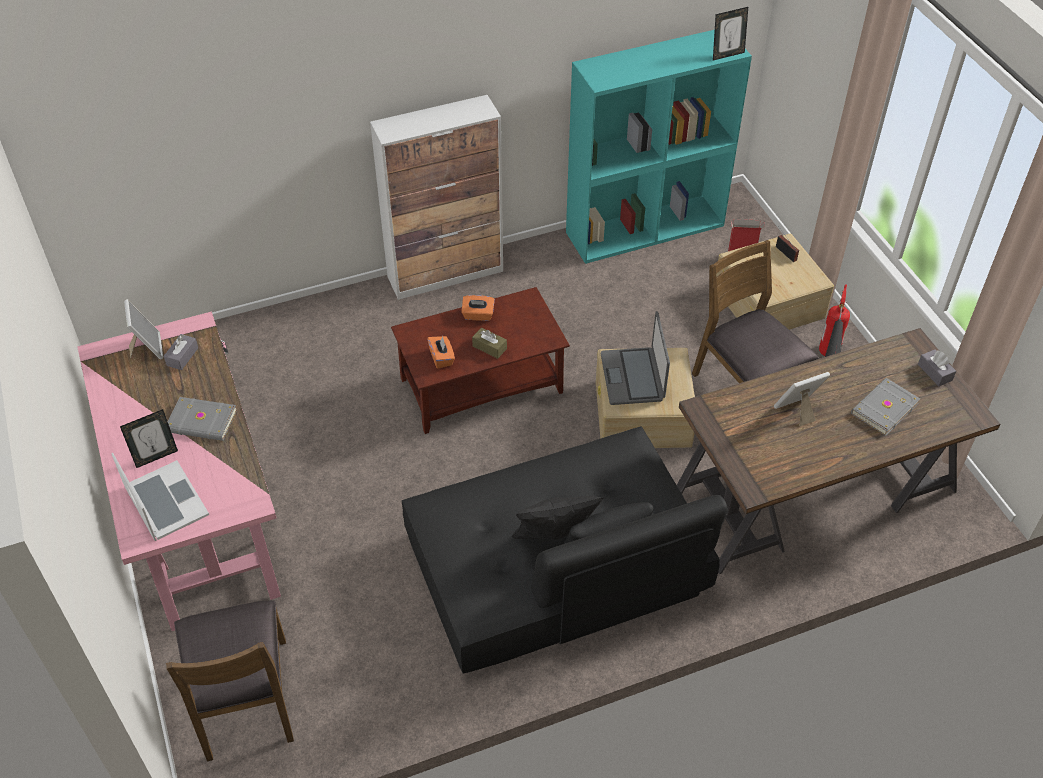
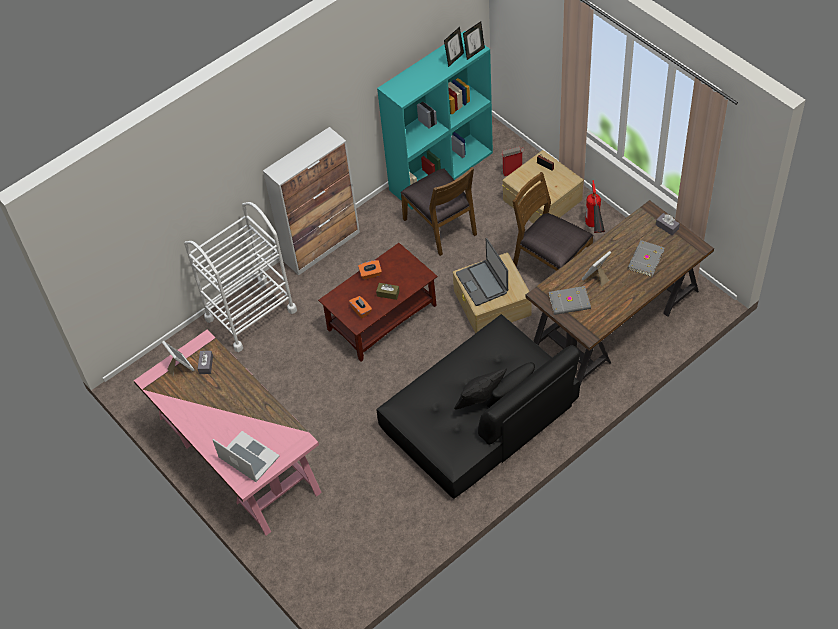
camera: 15 degrees left, 5 degrees up
(156, 457) = (227, 433): picture frame -> picture frame (454, 59)
(201, 422) = (242, 402): grey book -> grey book (570, 302)
(244, 699) = (331, 558): brown chair -> brown chair (441, 226)
(311, 328) = (250, 314): none -> white cart

